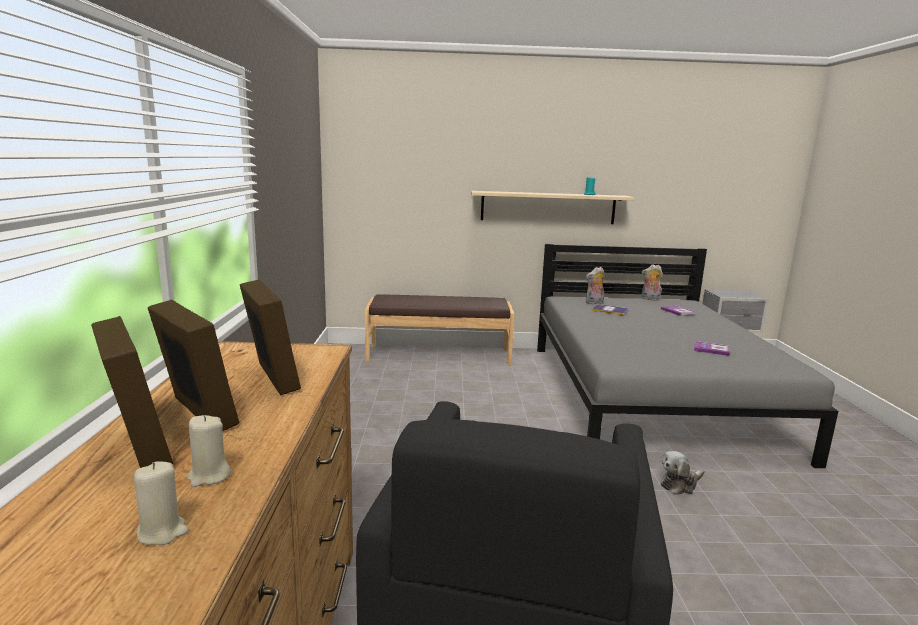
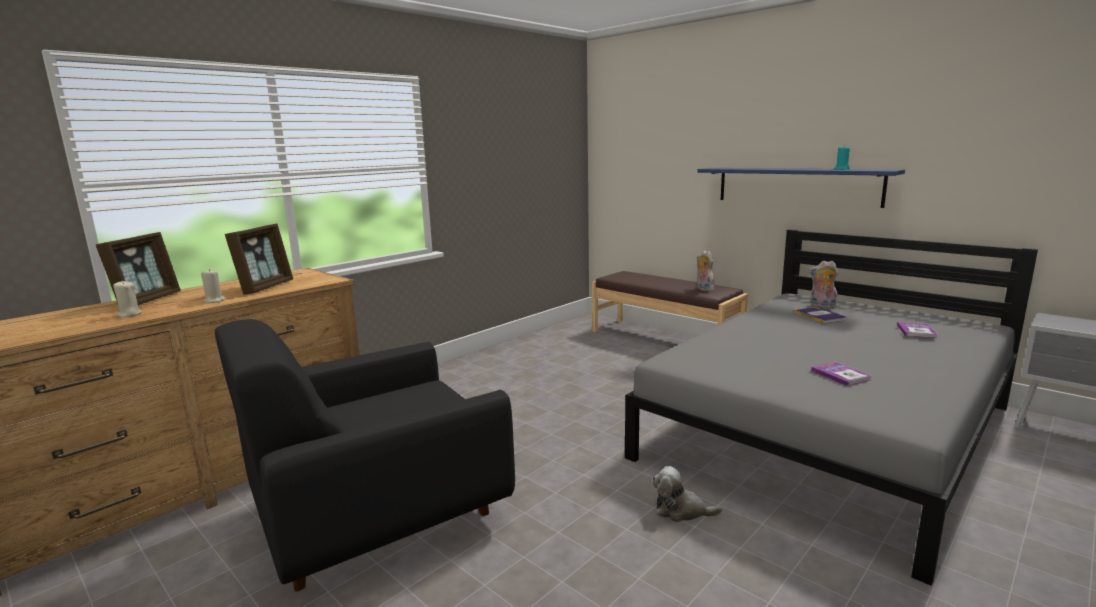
camera: 45 degrees right, 0 degrees up
(162, 532) = (71, 325): beige candle -> beige candle (215, 300)
(197, 414) = (197, 294): picture frame -> none
(548, 207) = (796, 186): beige shelf -> blue shelf
(650, 299) = (922, 314): plush toy -> plush toy (703, 289)

